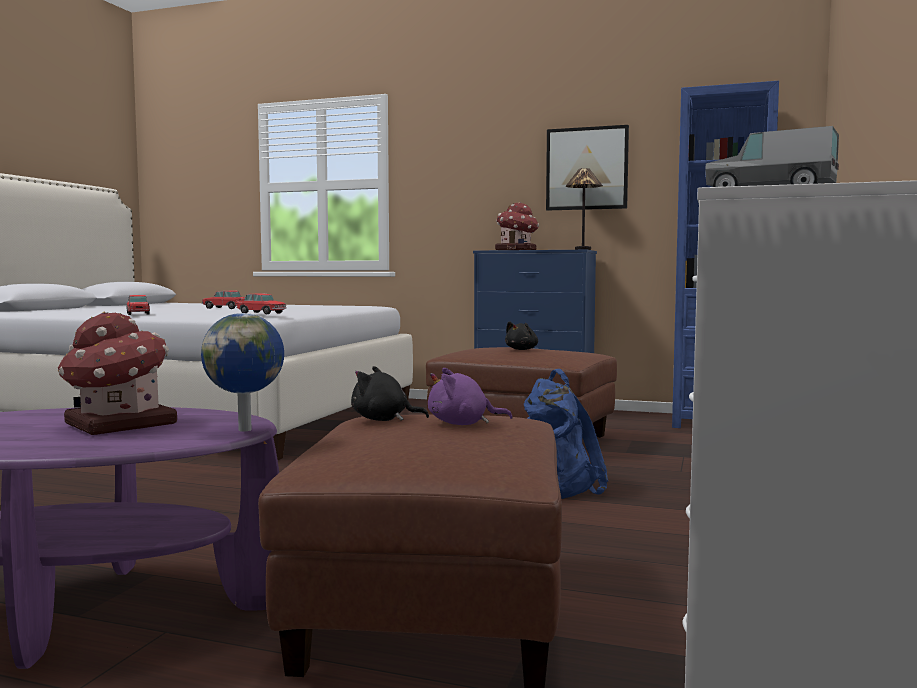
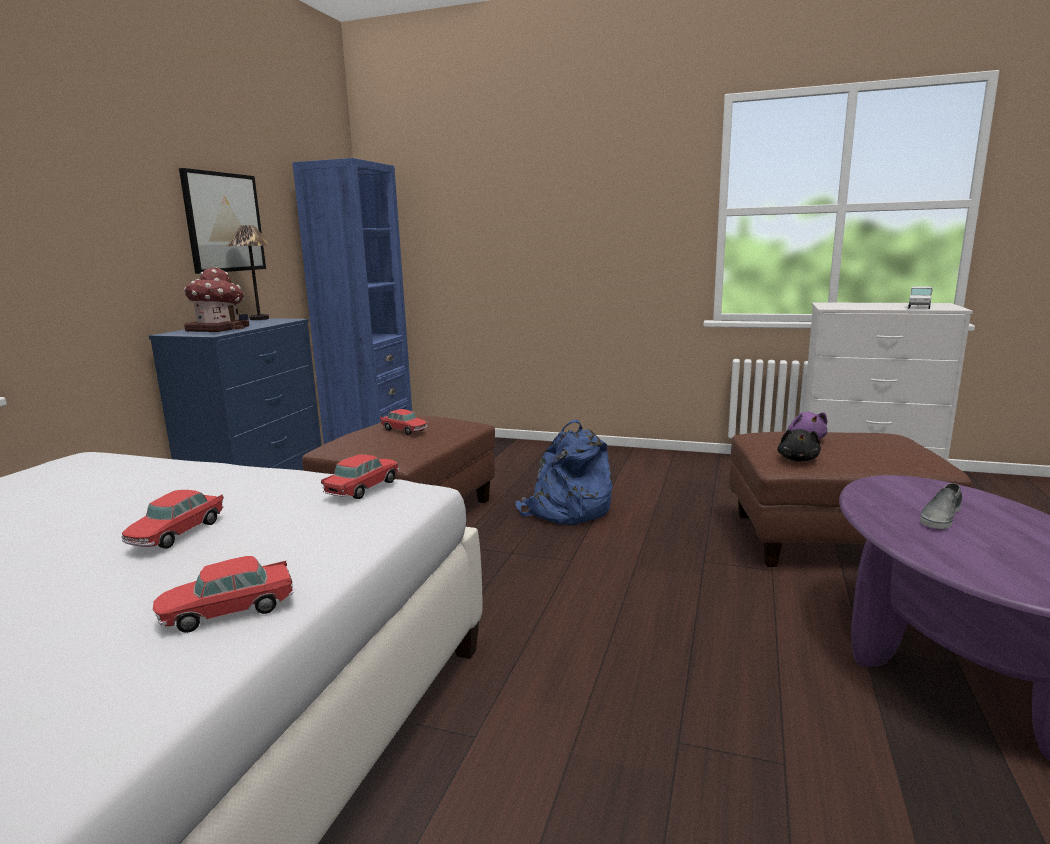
camera: 90 degrees left, 10 degrees up
(118, 424) = (940, 516): toy house -> grey shoe
(246, 429) = (899, 478): globe -> none
(522, 349) = (404, 430): black plush toy -> toy car

